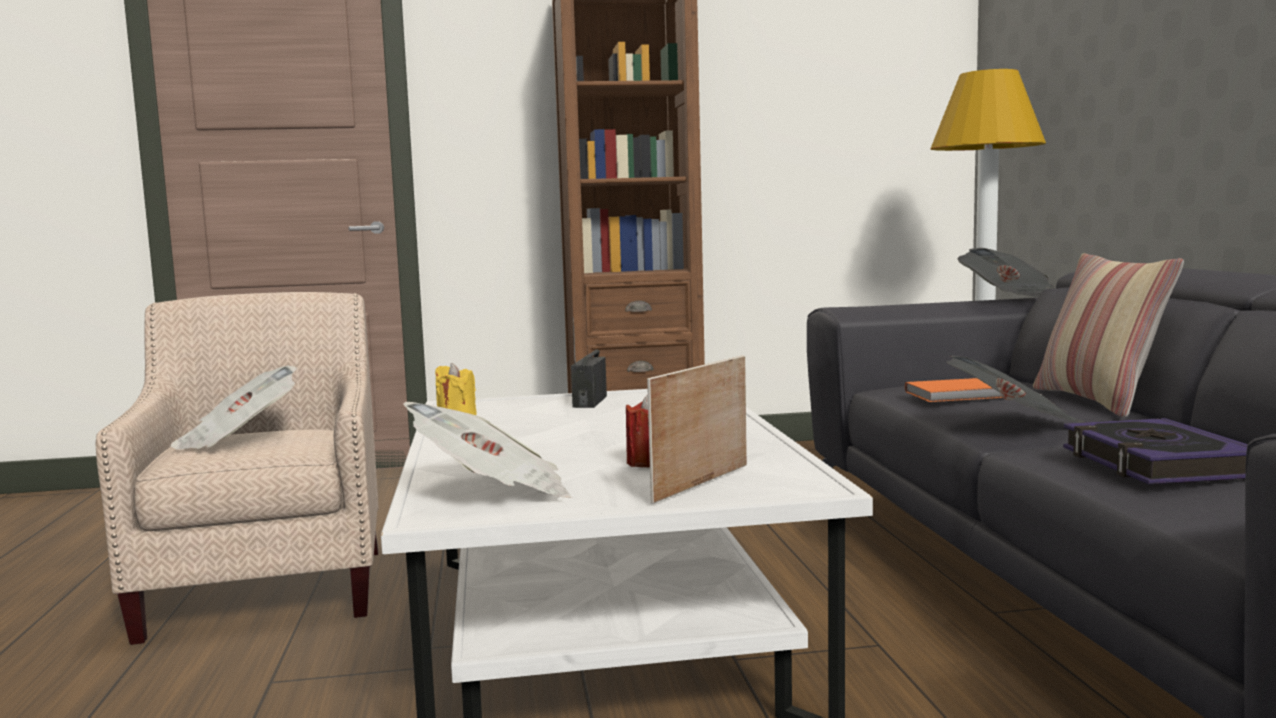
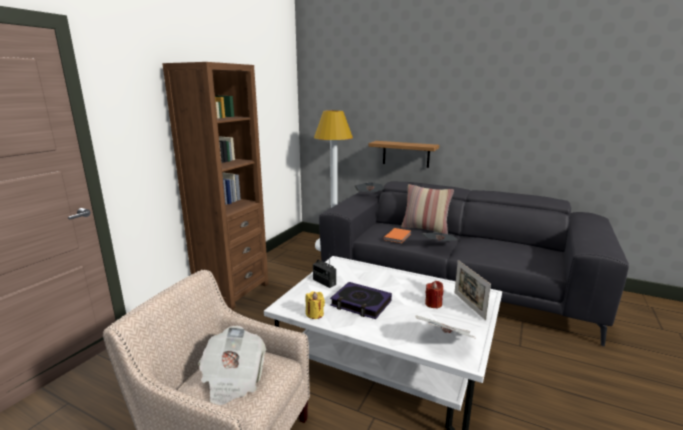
camera: 55 degrees left, 10 degrees up
(1155, 463) = (495, 252): book -> book (361, 304)
(1177, 179) = (406, 154): none -> shelf

